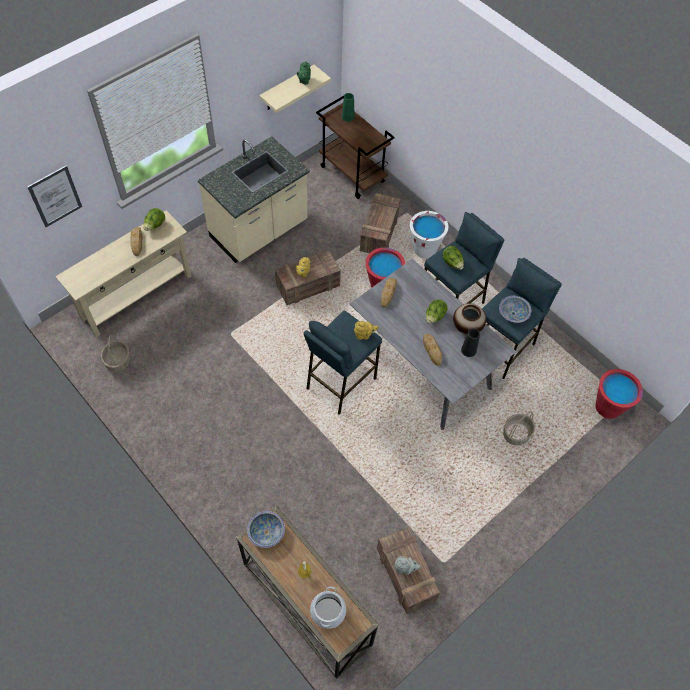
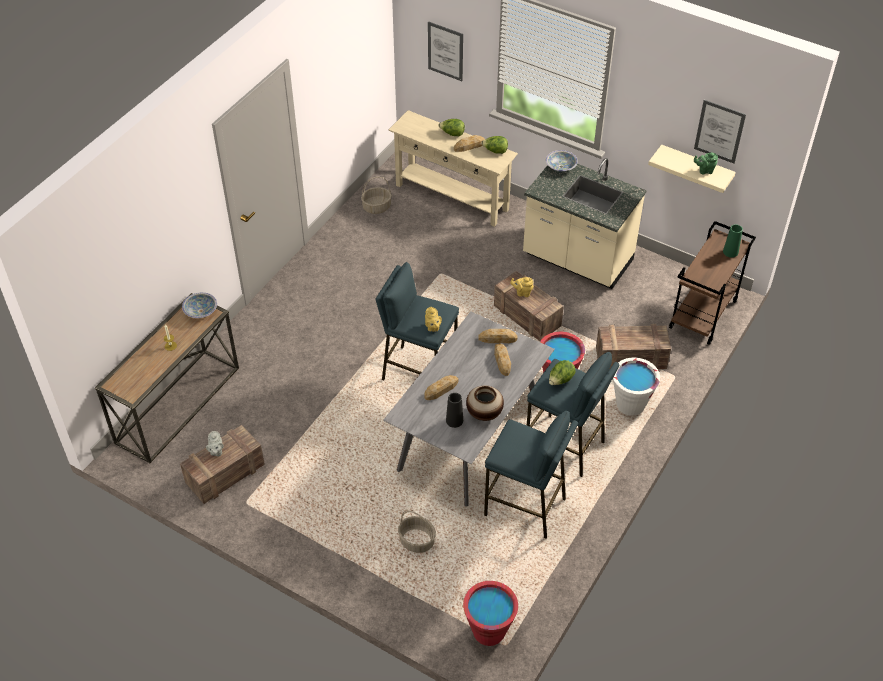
camera: 75 degrees right, 10 degrees down
(296, 44) = (719, 131): none -> picture
(328, 611) = (137, 370): cooking pot -> none
(413, 297) = (502, 360): none -> bread
(434, 317) = (485, 383): lettuce -> lettuce (452, 134)
(513, 313) = (517, 448): bowl -> bowl (561, 167)

